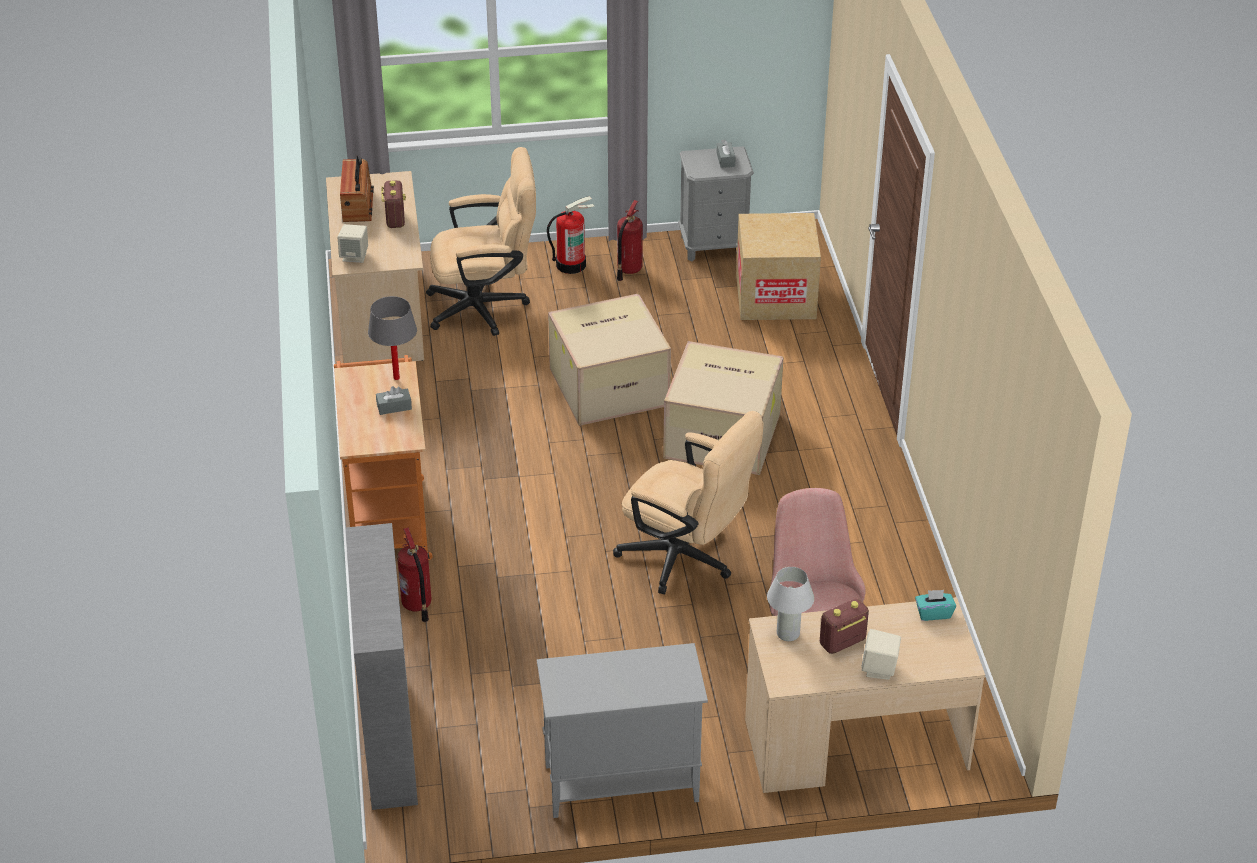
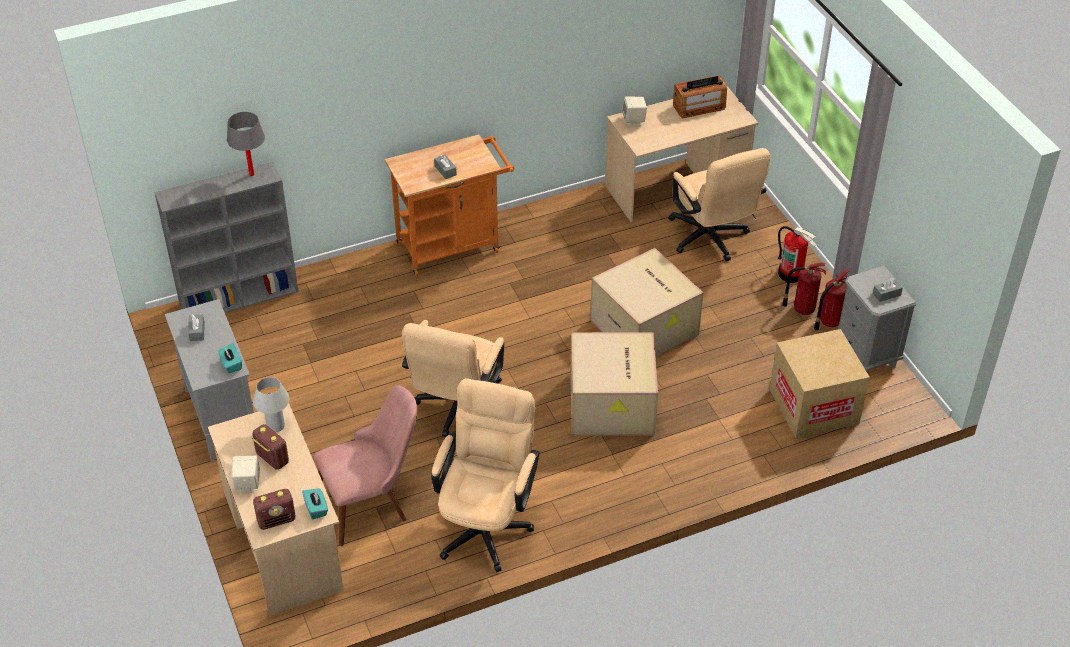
camera: 75 degrees right, 5 degrees up
(395, 219) = (690, 129): radio -> radio (277, 520)
(396, 378) = (478, 164): grey table lamp -> grey table lamp (252, 174)
(417, 605) = (368, 280): fire extinguisher -> fire extinguisher (828, 322)
(595, 686) = (197, 331): none -> grey tissue box
(671, 658) = (231, 364): none -> turquoise tissue box
(872, 564) = (486, 523): none -> beige office chair

